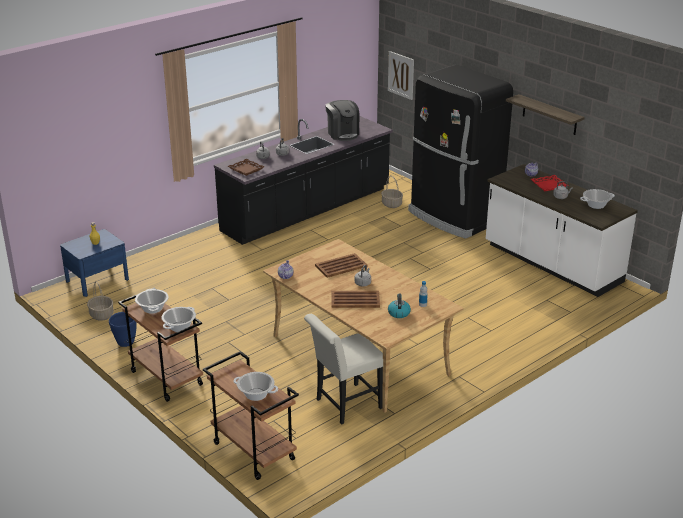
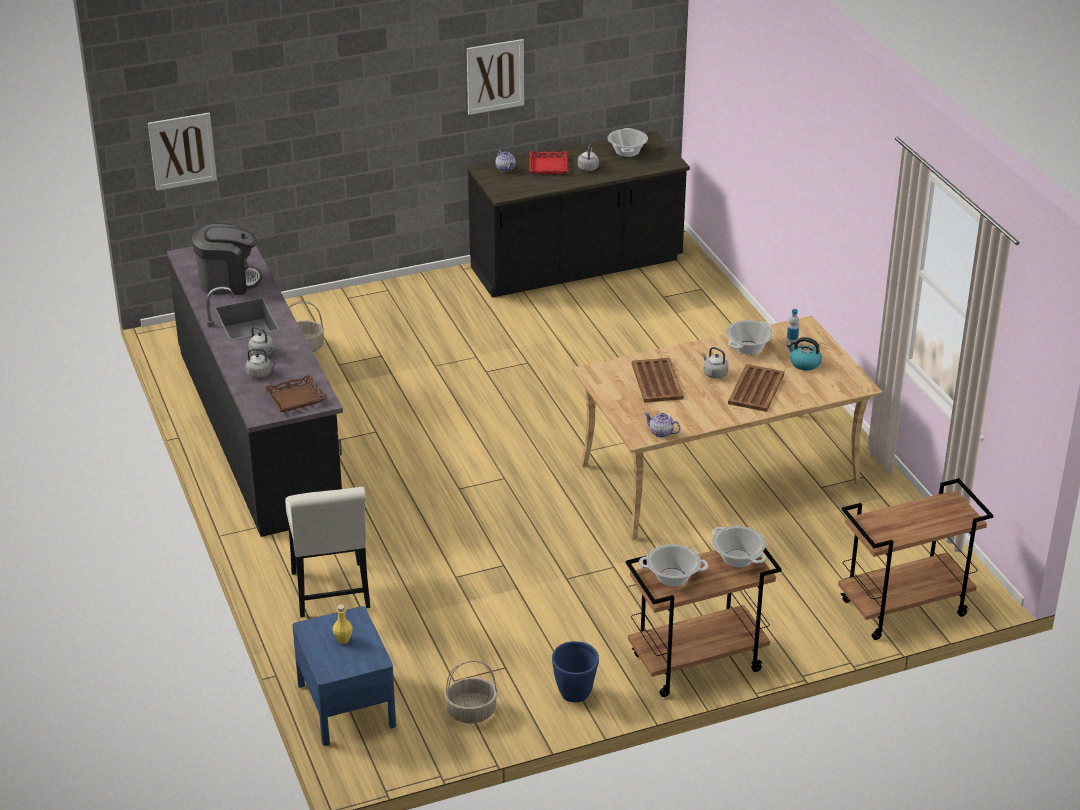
camera: 70 degrees left, 5 degrees up
(256, 394) = (934, 518): cooking pot -> cooking pot (748, 347)
(344, 405) = (831, 512): white chair -> white chair (331, 594)
(453, 217) = (390, 304): black fridge -> none
(549, 115) = (495, 76): shelf -> picture
(552, 264) = (577, 267): white counter -> black counter

